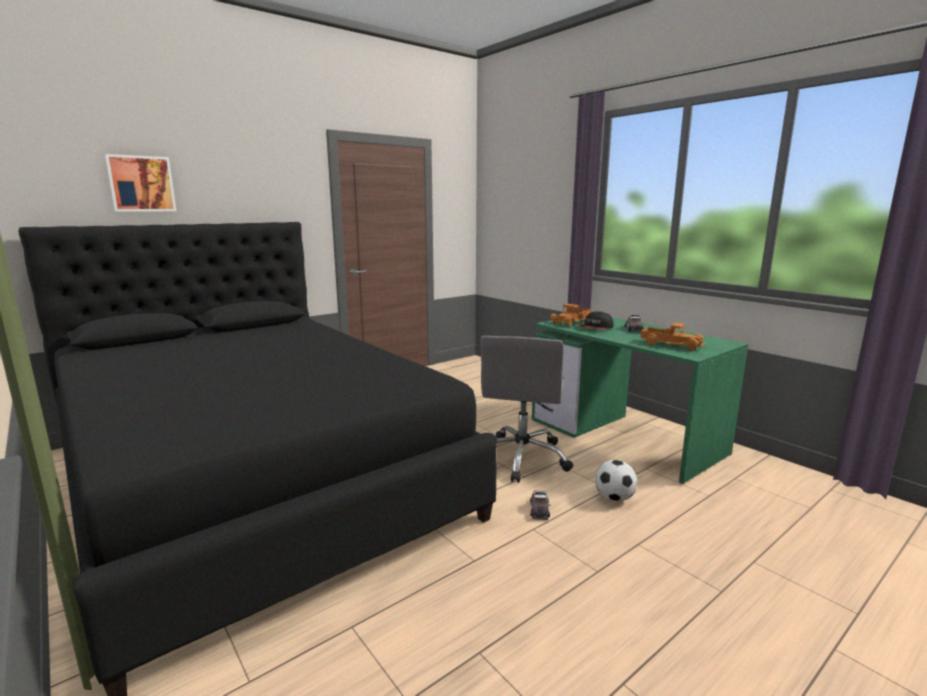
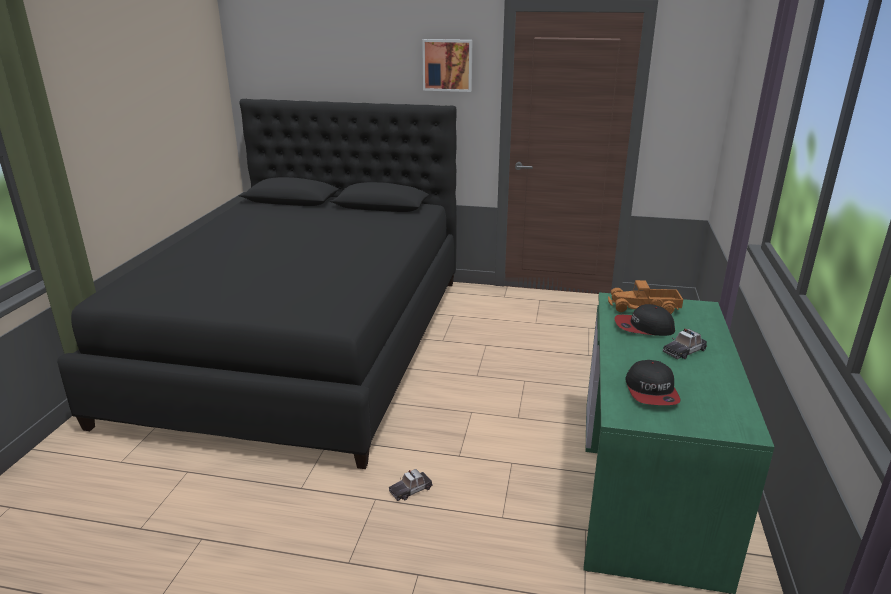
camera: 50 degrees right, 10 degrees up
(141, 184) = (324, 63): picture -> picture (447, 65)
(522, 458) = (492, 439): grey office chair -> none
(614, 498) = (488, 528): football -> none
(671, 344) = (652, 391): toy truck -> cap

